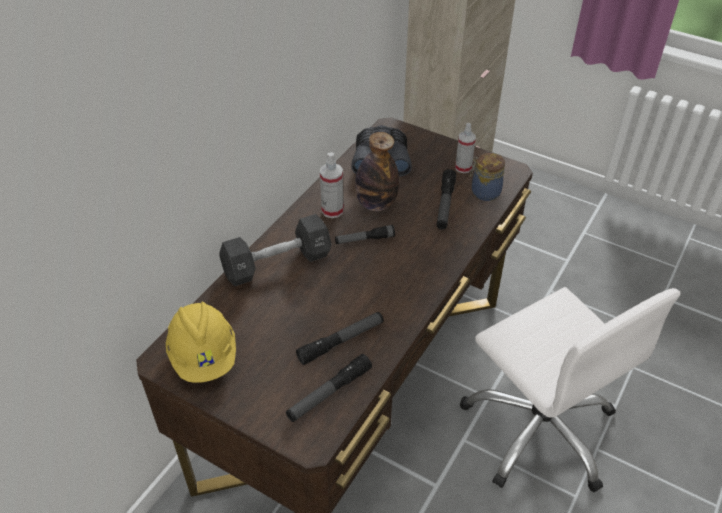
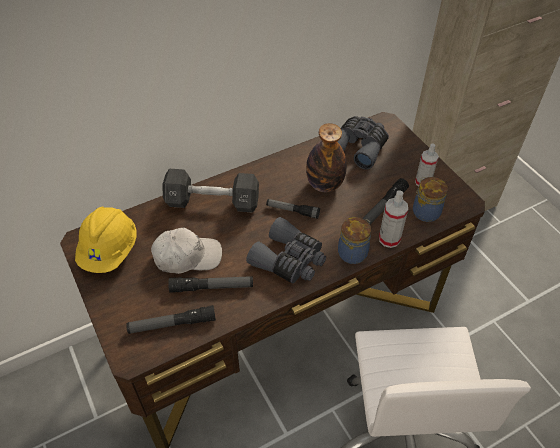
camera: 30 degrees right, 5 degrees up
(292, 325) = (187, 256): none -> white cap
(332, 210) = (286, 176): spray bottle -> spray bottle (389, 239)
(397, 284) = (289, 260): none -> grey binoculars
(450, 253) = (353, 252): none -> jar

